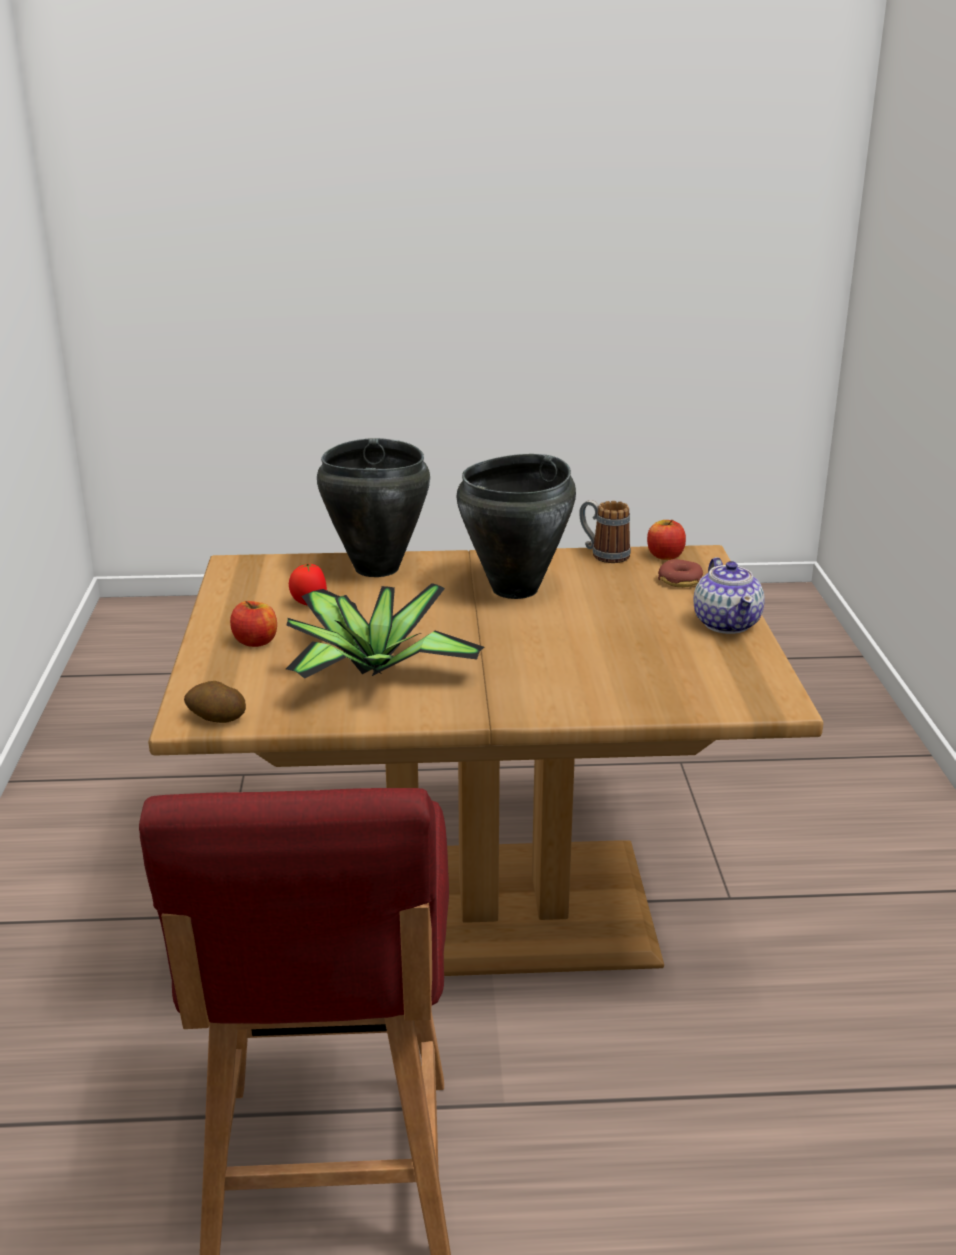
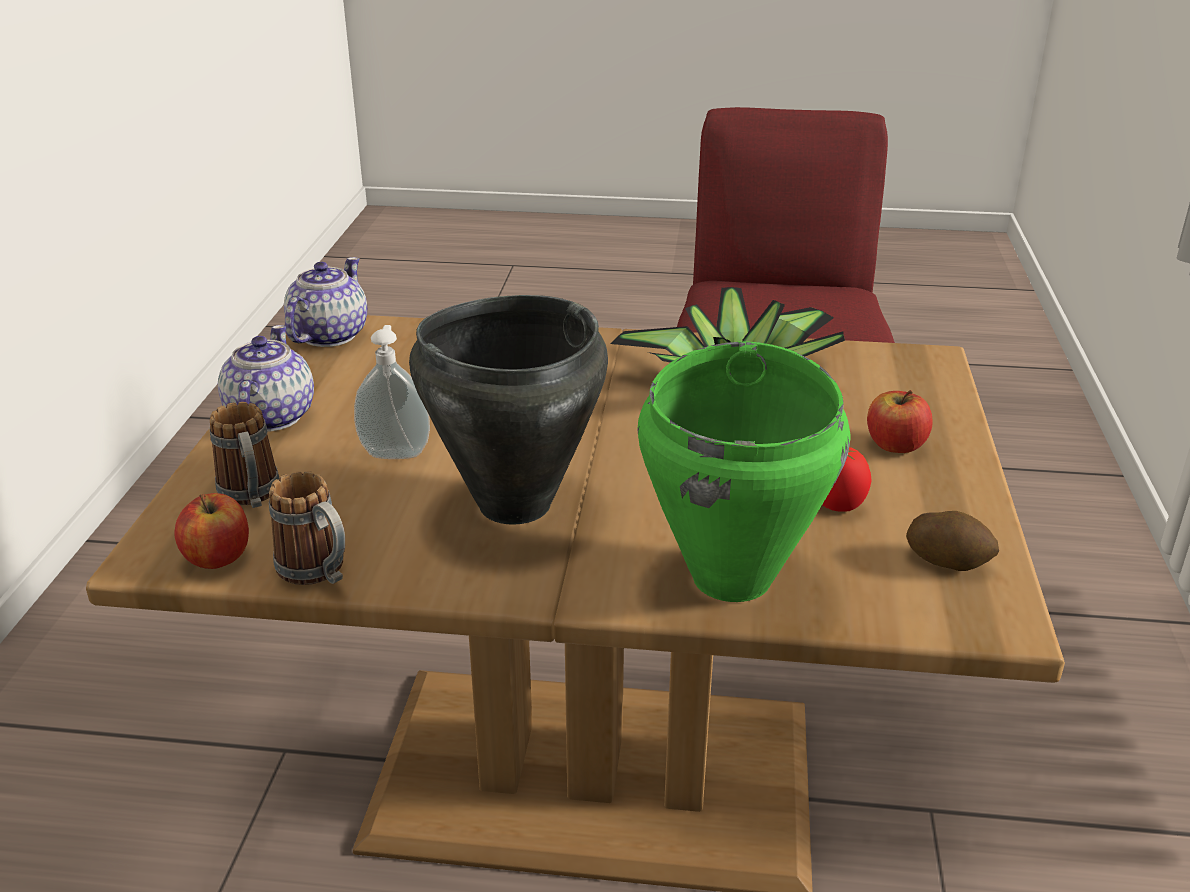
camera: 170 degrees left, 5 degrees up
(216, 718) = (902, 356): potato -> potato (948, 560)
(376, 568) = (733, 577): black cooking pot -> green cooking pot
(613, 609) = (396, 452): none -> soap dispenser
(680, 580) = (252, 497): donut -> mug
(763, 692) = (328, 336): none -> teapot

